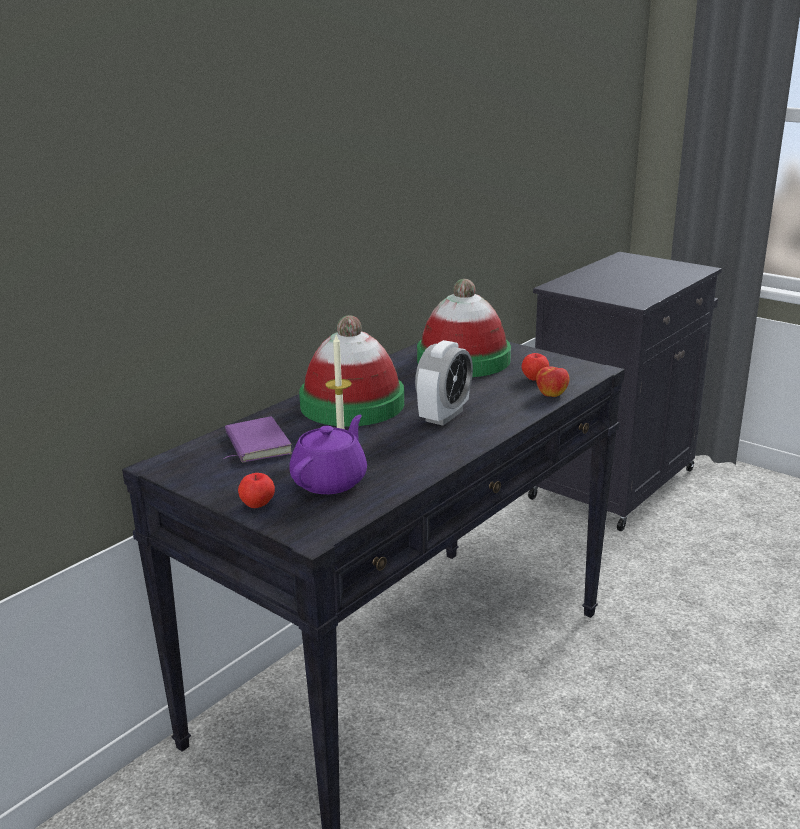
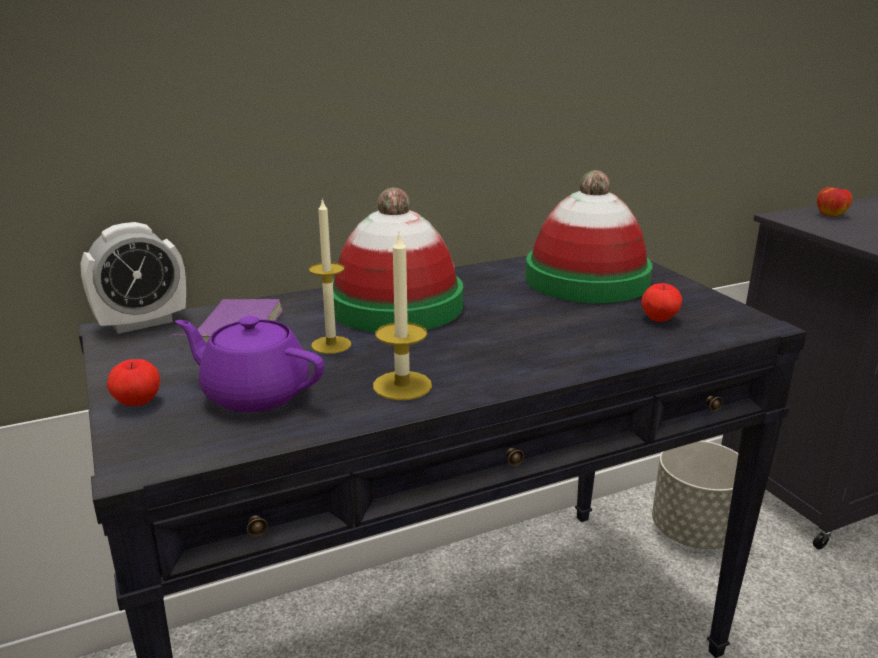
camera: 25 degrees right, 0 degrees up
(330, 481) = (254, 394): purple teapot -> purple teapot turned 120 degrees counterclockwise
(420, 454) = (402, 385): none -> candle
(444, 416) = (488, 342): alarm clock -> alarm clock (142, 323)
(535, 542) = (694, 531): none -> grey planter
(552, 394) = (664, 344): apple -> apple (831, 215)

